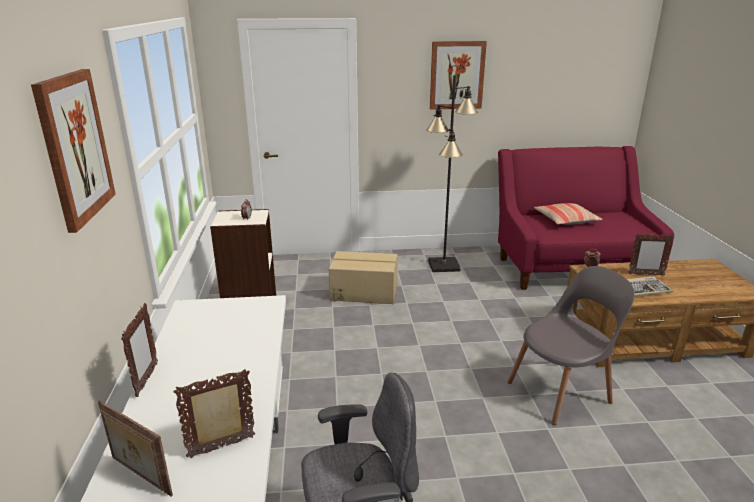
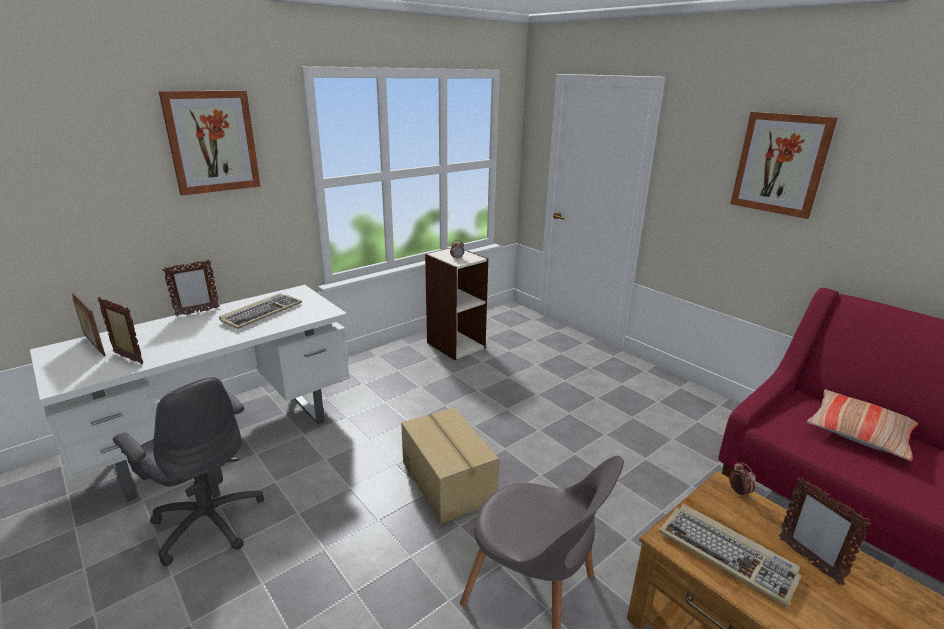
camera: 55 degrees right, 0 degrees up
(139, 476) = (94, 346): picture frame -> picture frame turned 45 degrees counterclockwise
(217, 338) = (262, 313): none -> keyboard
(364, 292) = (554, 382): cardboard box -> cardboard box (449, 481)
(444, 266) = (679, 408): black floor lamp -> none

